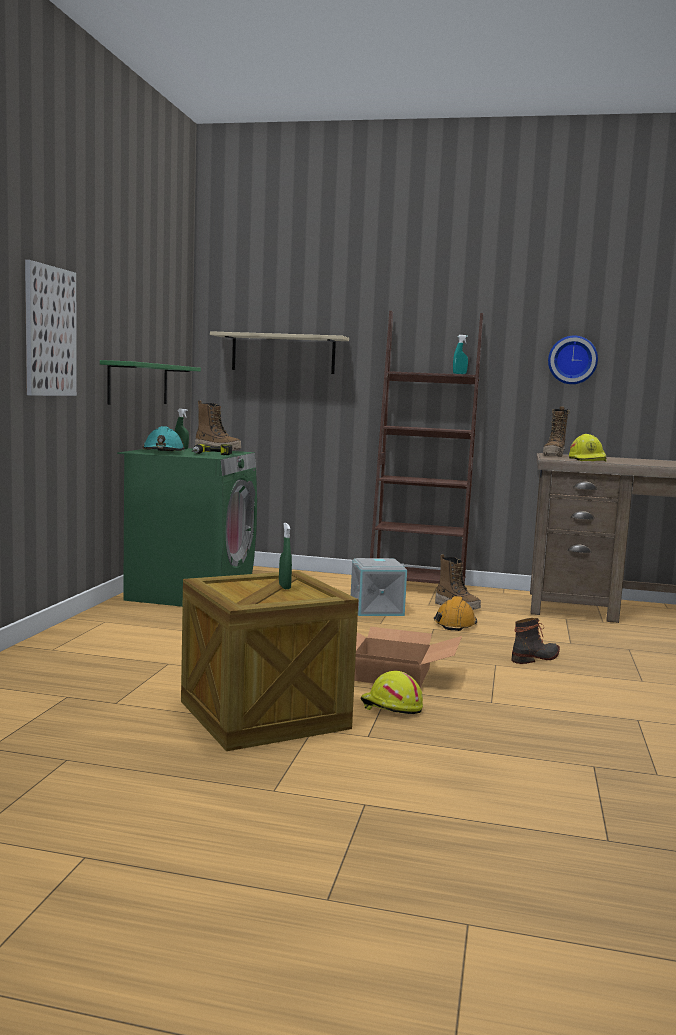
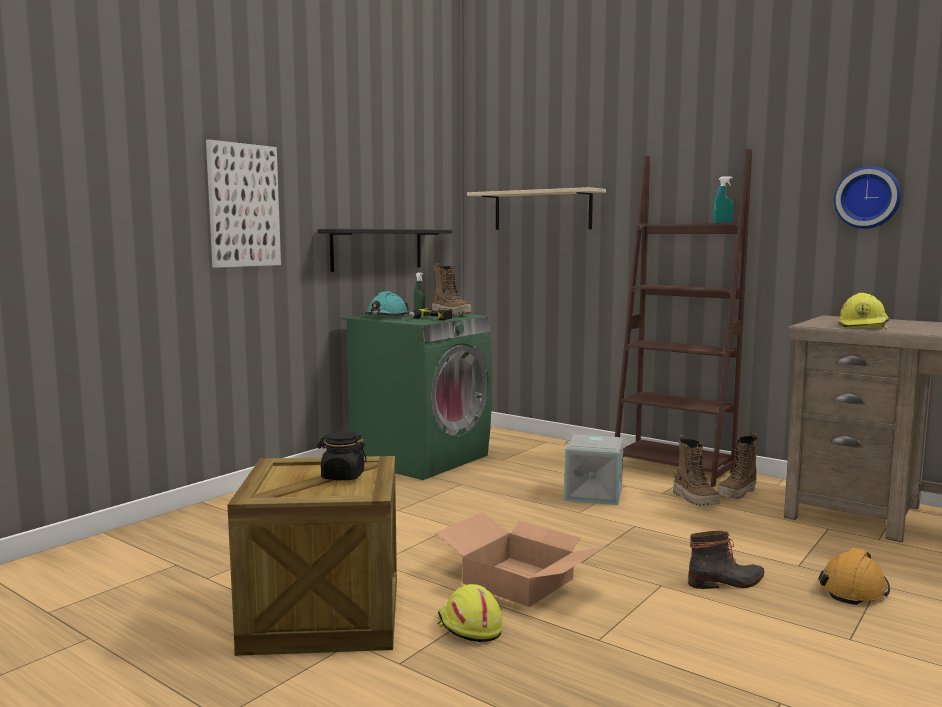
camera: 25 degrees right, 0 degrees up
(138, 384) = (377, 249): green shelf -> black shelf
(284, 587) = (342, 476): green spray bottle -> black jar
(455, 623) = (669, 521): orange hard hat -> orange hard hat (853, 589)
(554, 456) = (828, 321): boot -> boot (737, 494)

